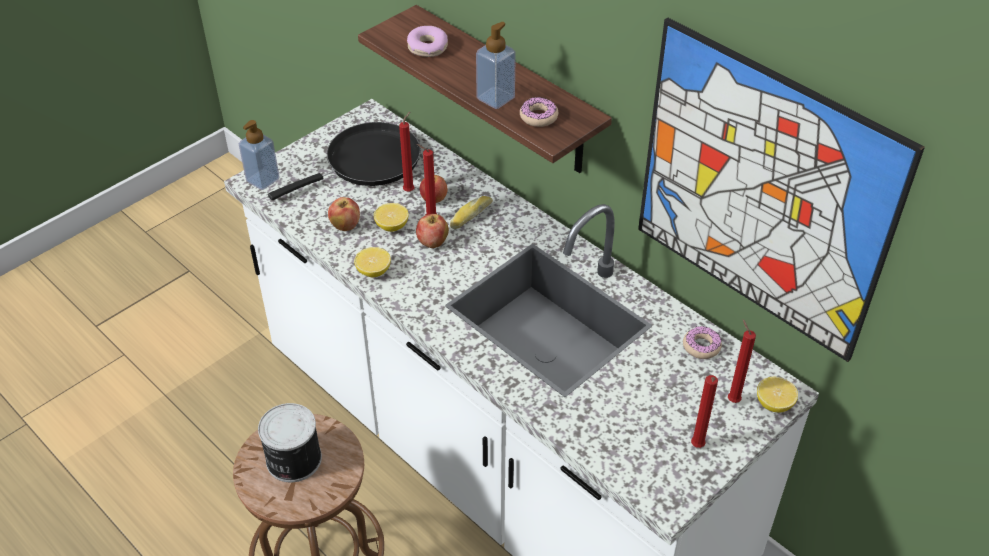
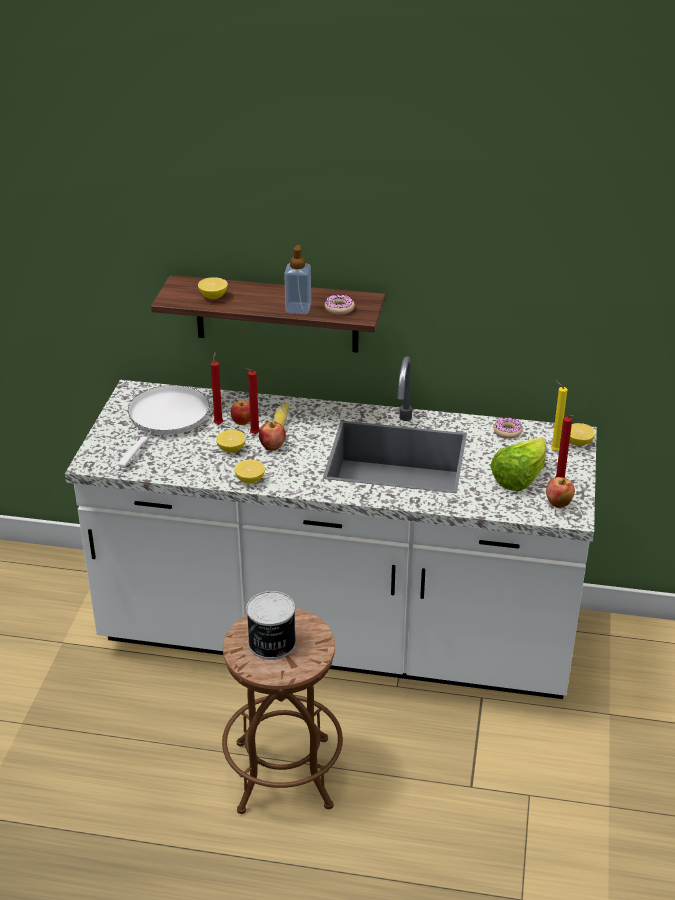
camera: 35 degrees left, 10 degrees down
(263, 180) = (96, 460): soap dispenser -> none
(345, 226) = (196, 462): apple -> apple (558, 504)
(367, 163) = (166, 419): black frying pan -> white frying pan
(427, 48) = (213, 296): donut -> lemon
(653, 416) = (519, 478): none -> lettuce
(732, 399) = (553, 450): red candle -> yellow candle
(761, 192) = (523, 297): picture -> none

